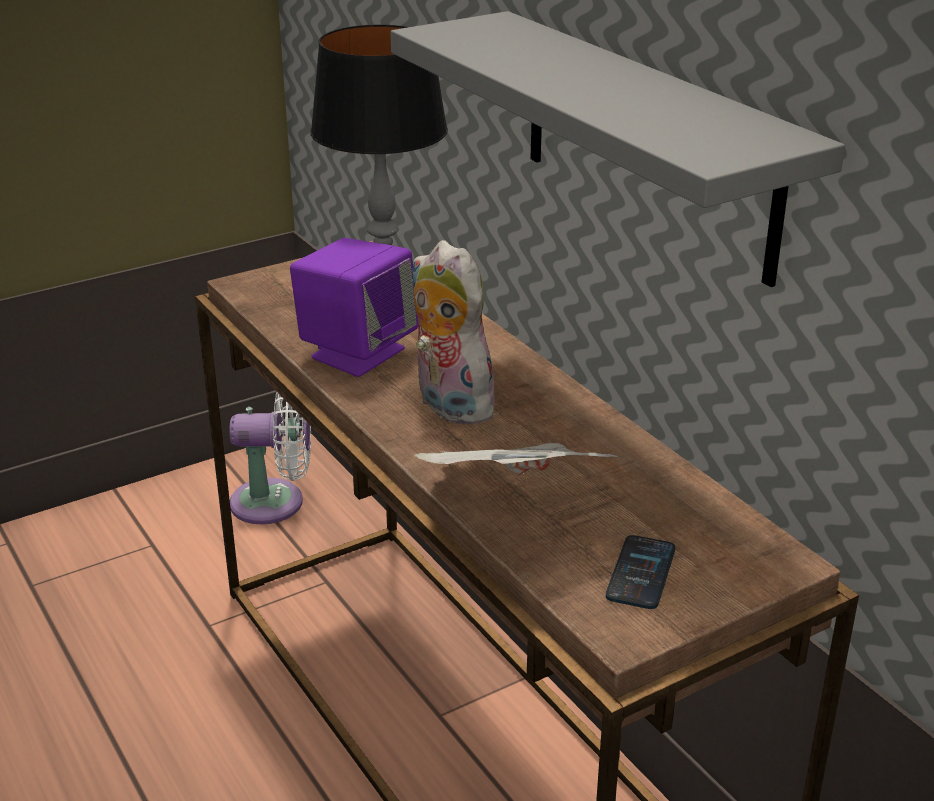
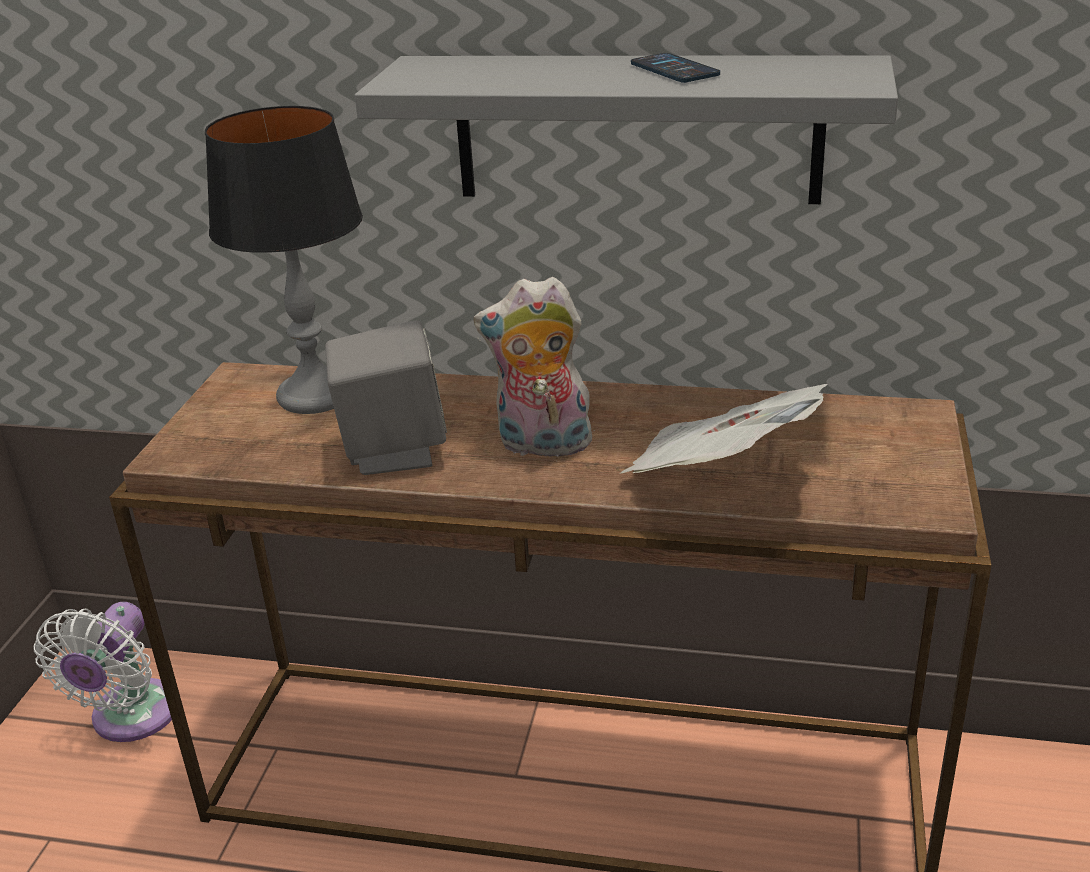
camera: 45 degrees left, 0 degrees up
(275, 503) = (130, 719): white fan -> white fan turned 150 degrees clockwise
(357, 353) = (392, 450): purple speaker -> grey speaker
(641, 573) = (873, 469): phone -> phone (674, 70)

